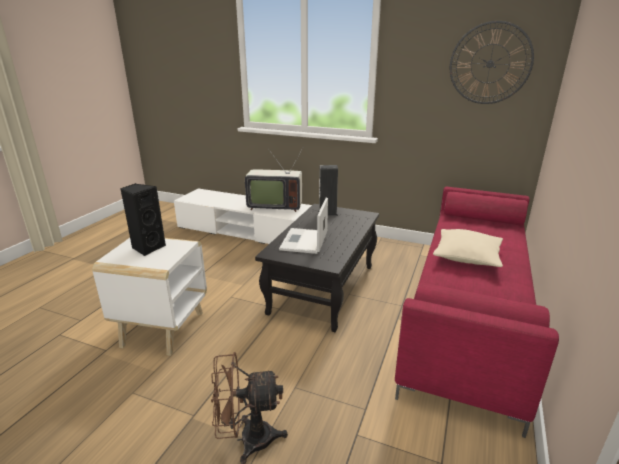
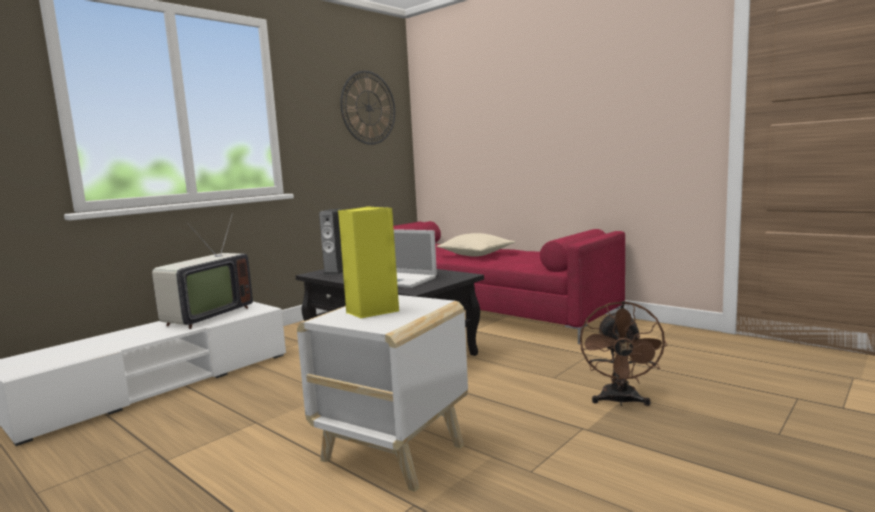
camera: 70 degrees left, 15 degrees down
(147, 248) = (370, 311): black speaker -> yellow speaker

